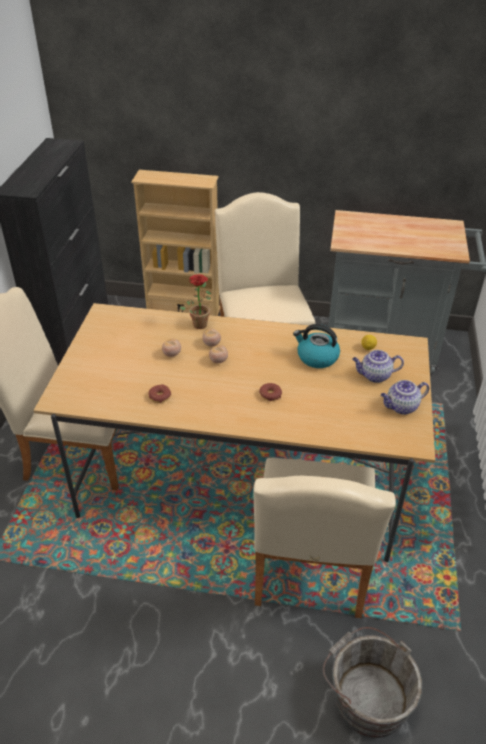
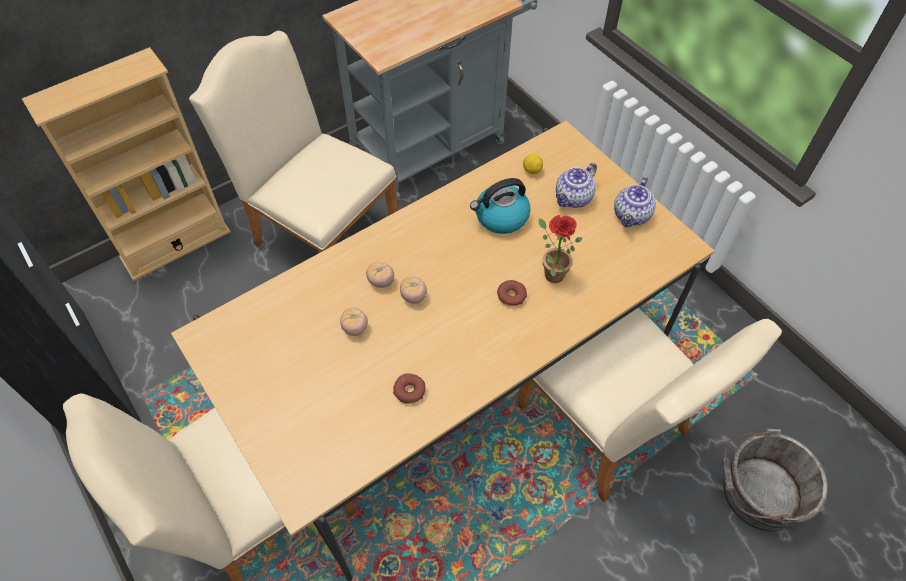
camera: 45 degrees left, 15 degrees up
(199, 323) = (334, 264): potted plant -> potted plant (550, 272)

